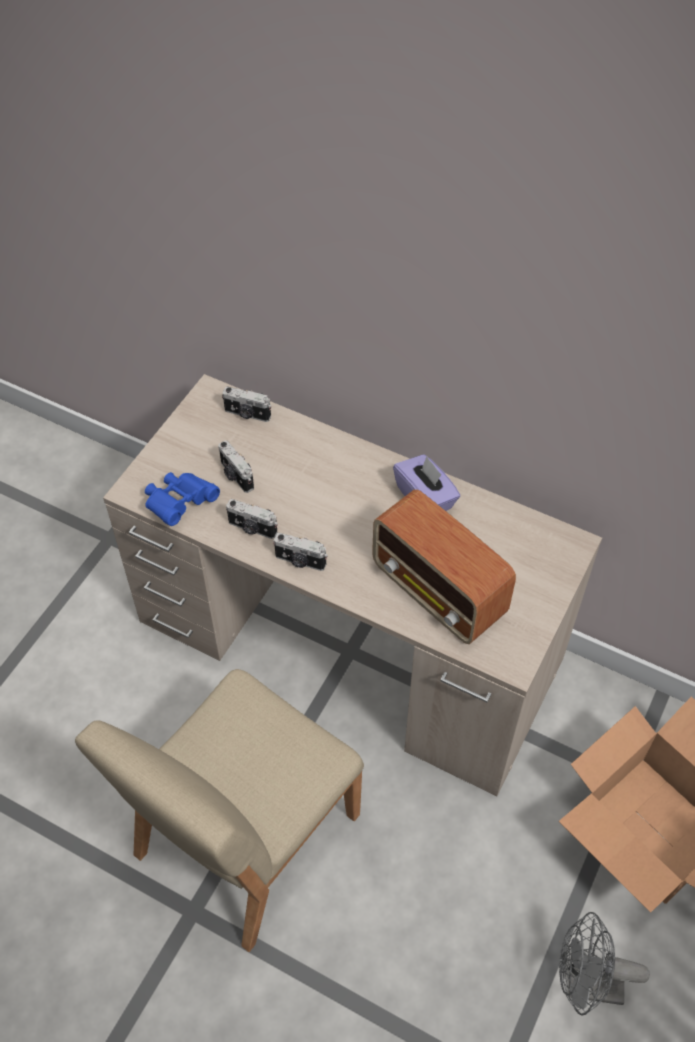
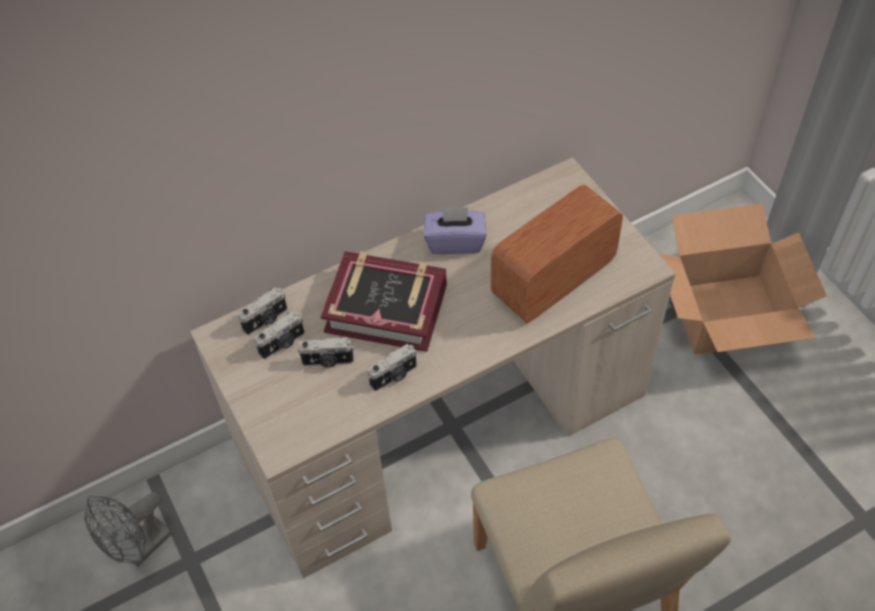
camera: 55 degrees left, 0 degrees up
(180, 504) = (324, 419): blue binoculars -> none
(300, 561) = (454, 358): camera -> camera (282, 344)
(317, 486) = (386, 307): none -> book
(439, 592) = (552, 280): radio -> radio turned 150 degrees clockwise
(585, 984) = (818, 424): grey fan -> grey fan (140, 549)

